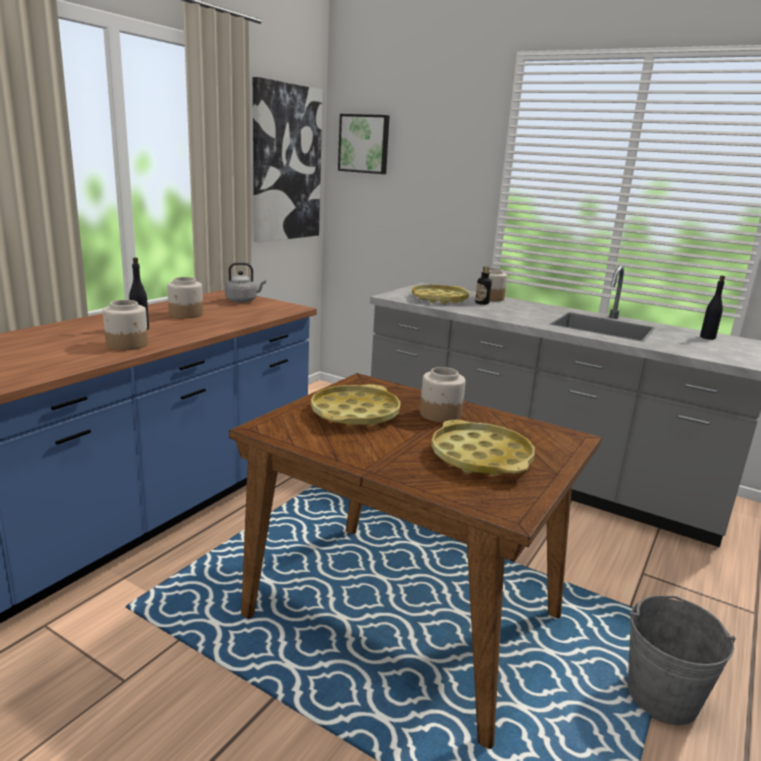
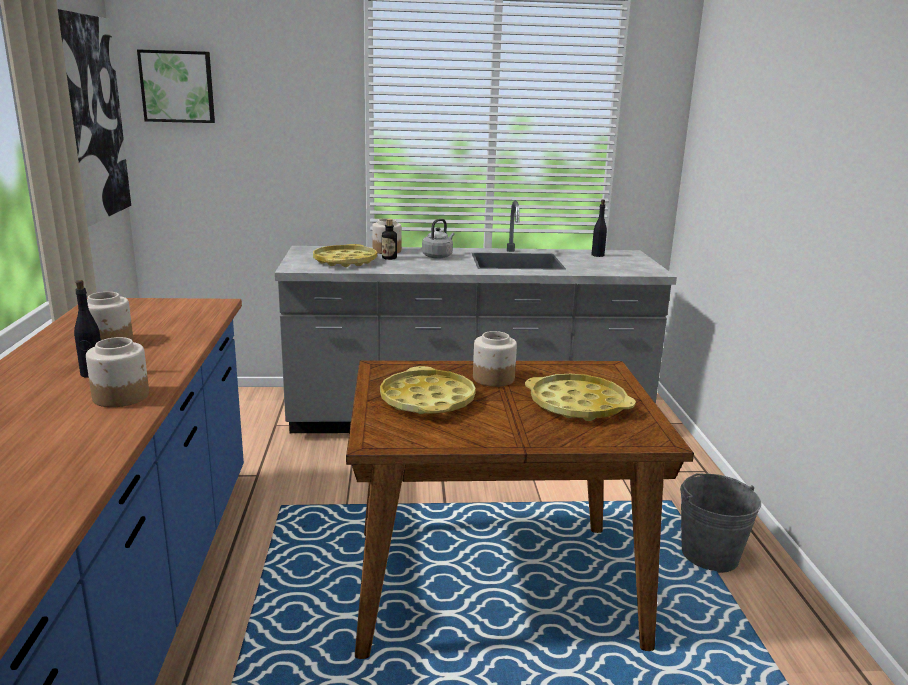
camera: 35 degrees left, 0 degrees up
(243, 301) = (141, 308): grey kettle -> grey kettle (438, 256)

